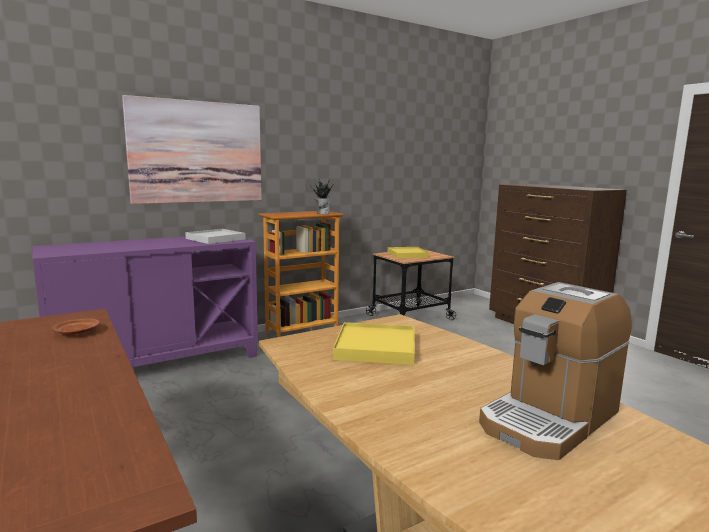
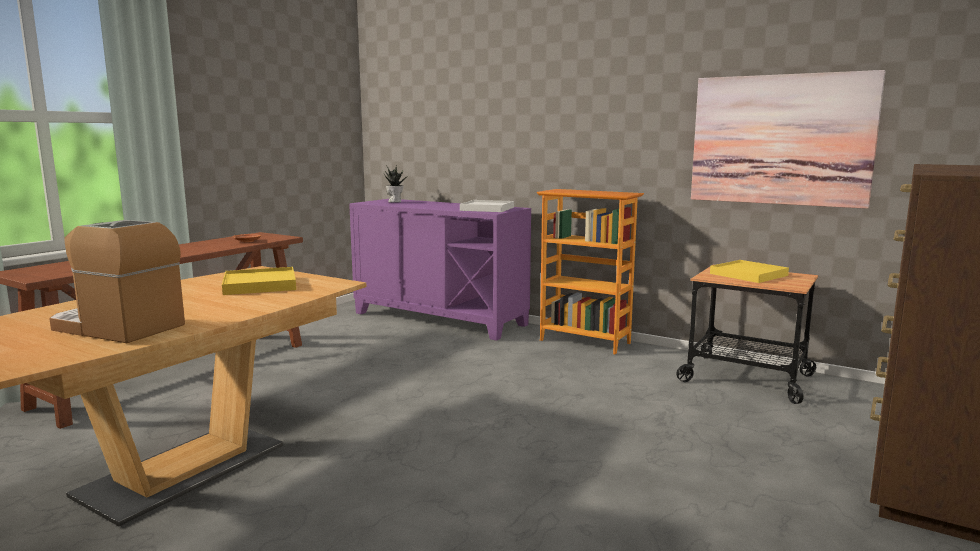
camera: 65 degrees right, 0 degrees up
(197, 152) = (505, 120): picture -> picture (780, 140)
(323, 213) = (608, 194): potted plant -> potted plant (395, 201)

